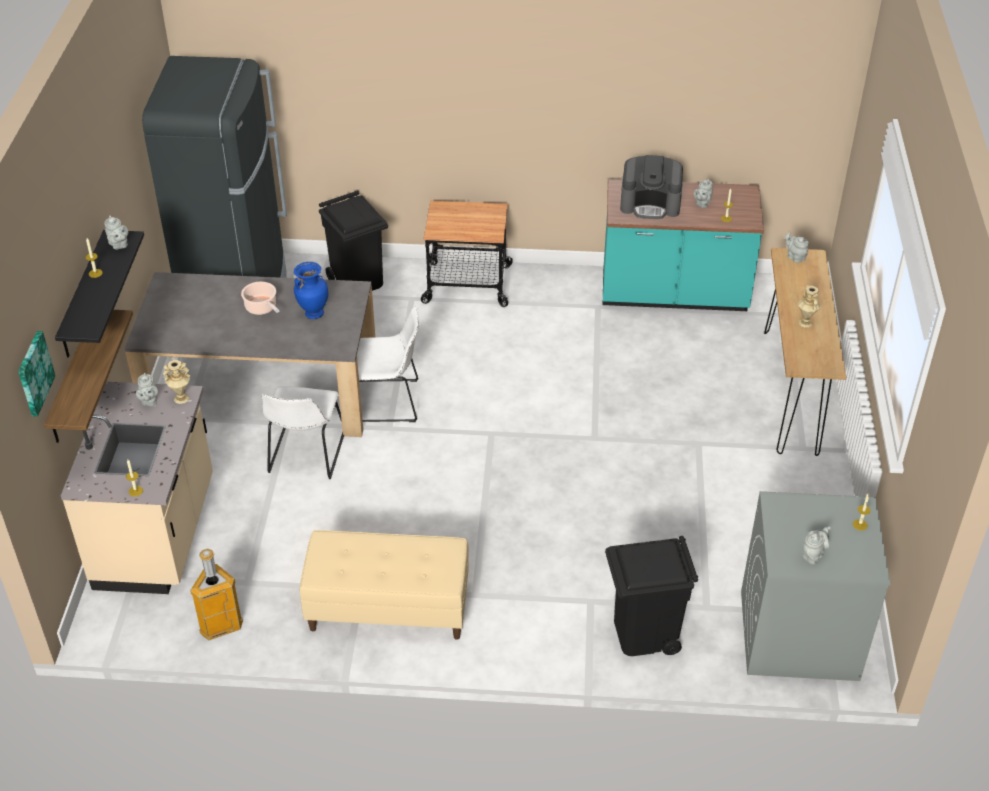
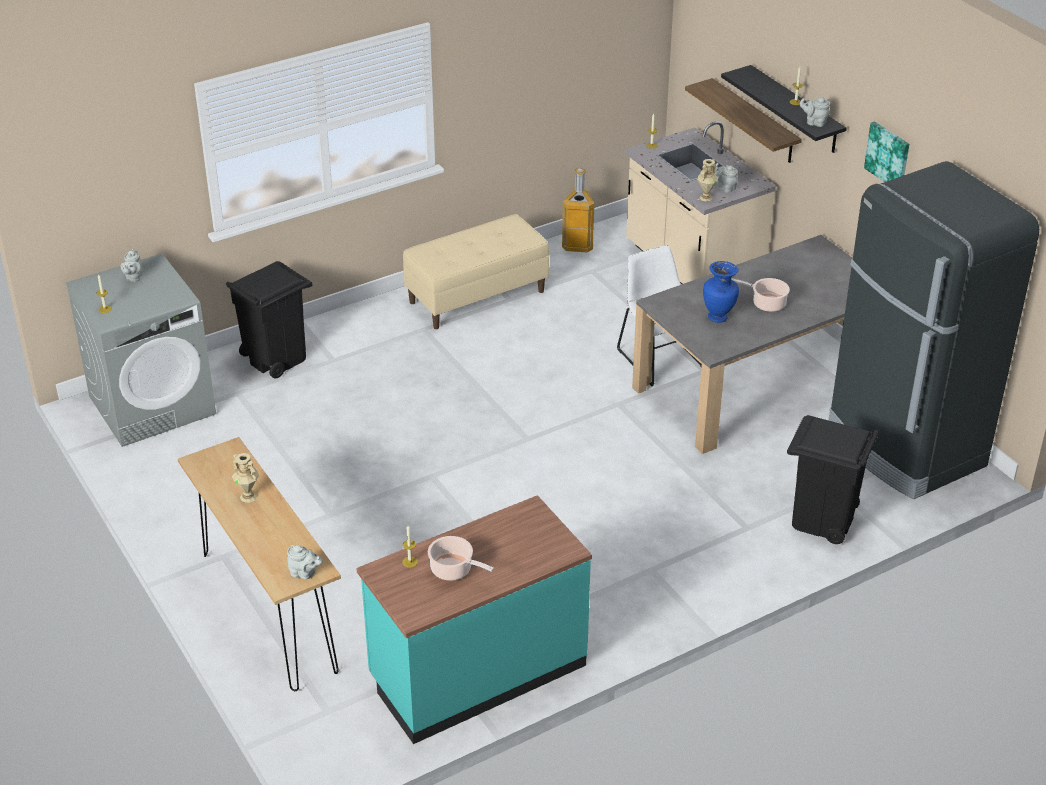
camera: 145 degrees right, 5 degrees down
(34, 373) = (721, 39): picture -> picture (888, 155)
(387, 401) = (646, 423): white chair -> none
(467, 284) = (712, 572): cart -> none
(650, 204) = (511, 541): coffee machine -> none
(702, 203) = (453, 570): grey teapot -> cooking pot

